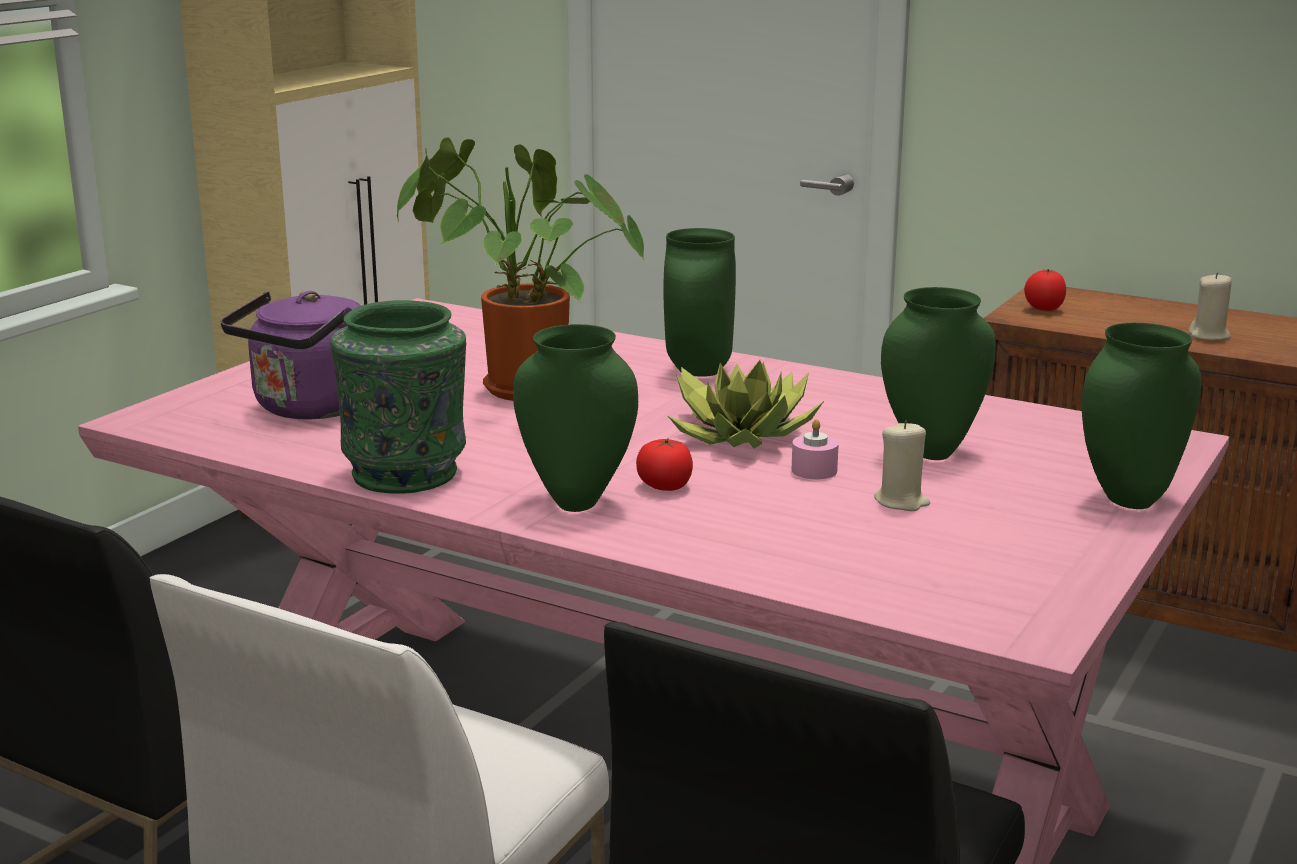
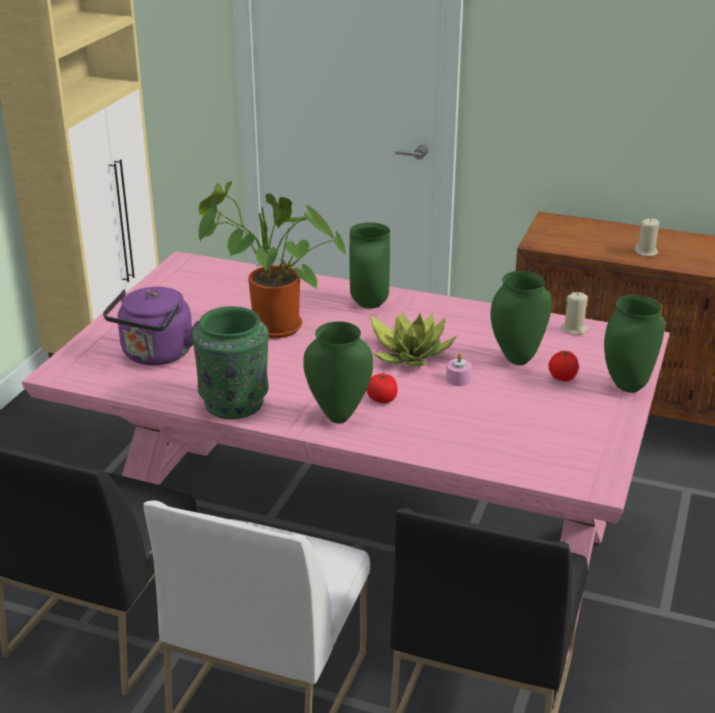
camera: 10 degrees left, 10 degrees up
(901, 502) = (511, 399): beige candle -> beige candle (574, 329)
(1043, 309) = (550, 236): tomato -> tomato (562, 378)

